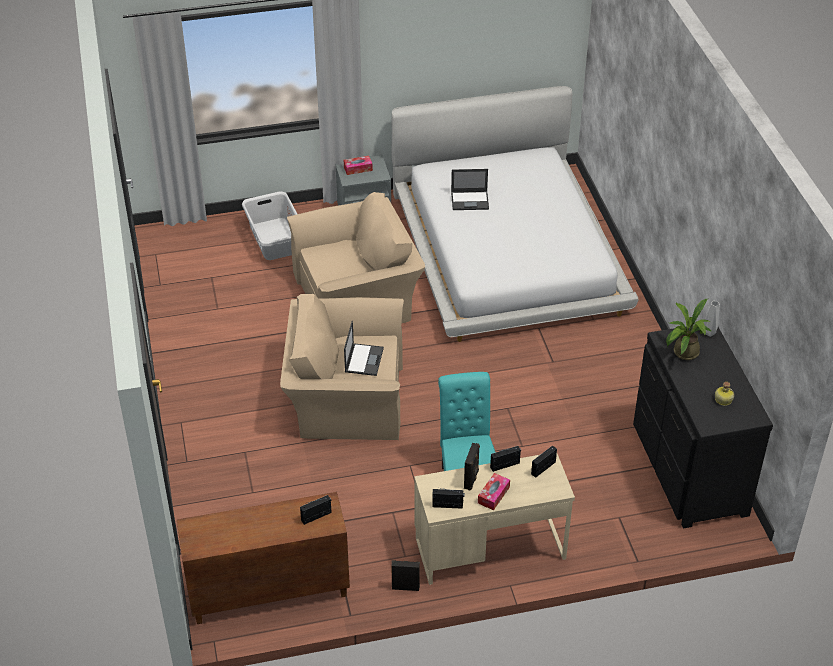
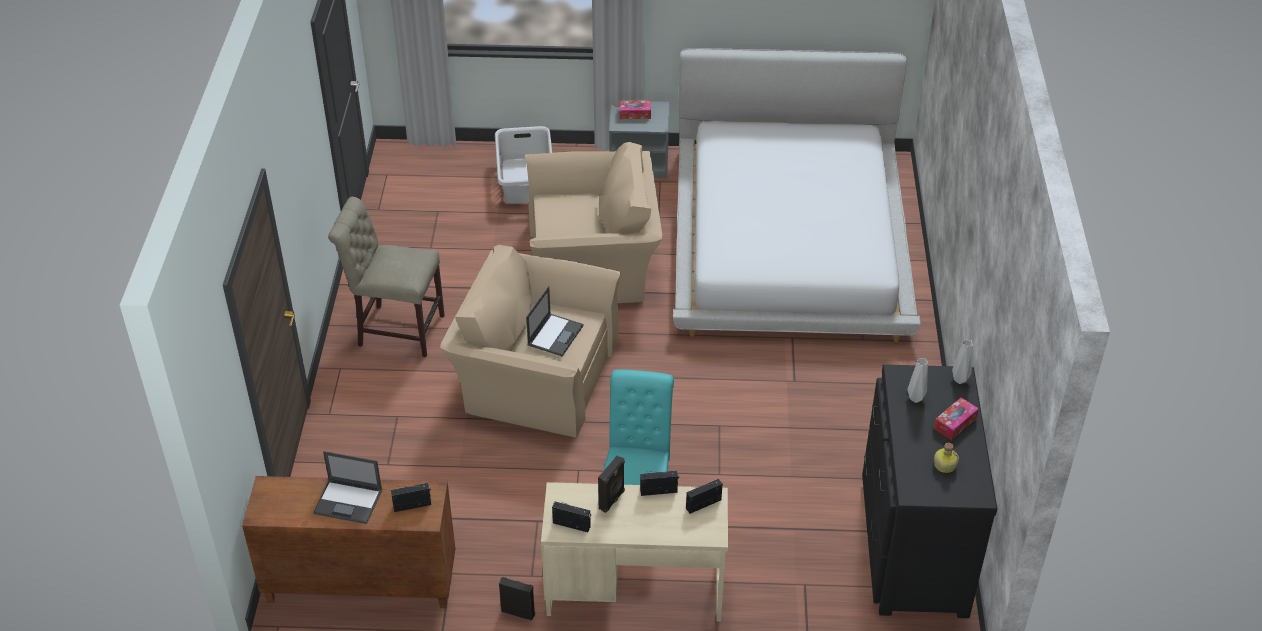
camera: 15 degrees right, 0 degrees up
(215, 381) = (396, 329): none -> beige chair
(470, 200) = (750, 172): laptop -> laptop (349, 502)
(493, 495) = (631, 524): tissue box -> tissue box (955, 423)
(683, 353) = (916, 398): potted plant -> grey vase

